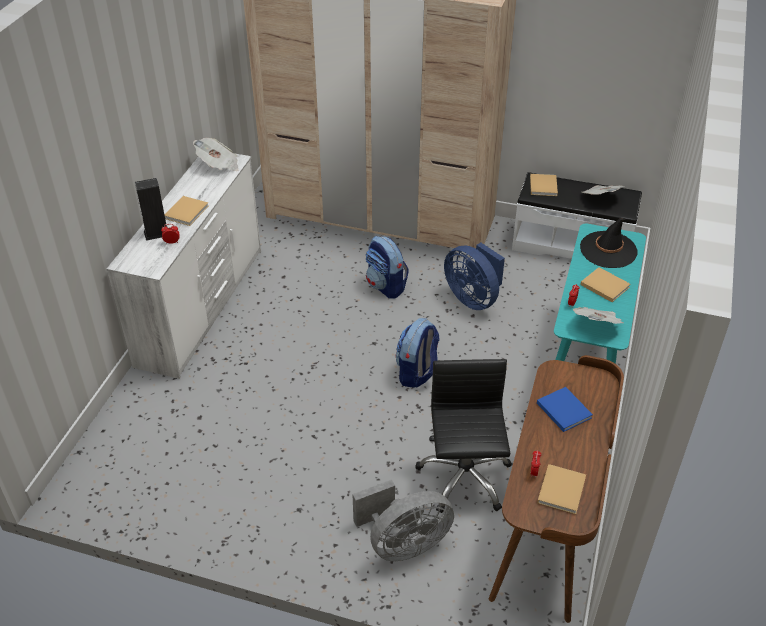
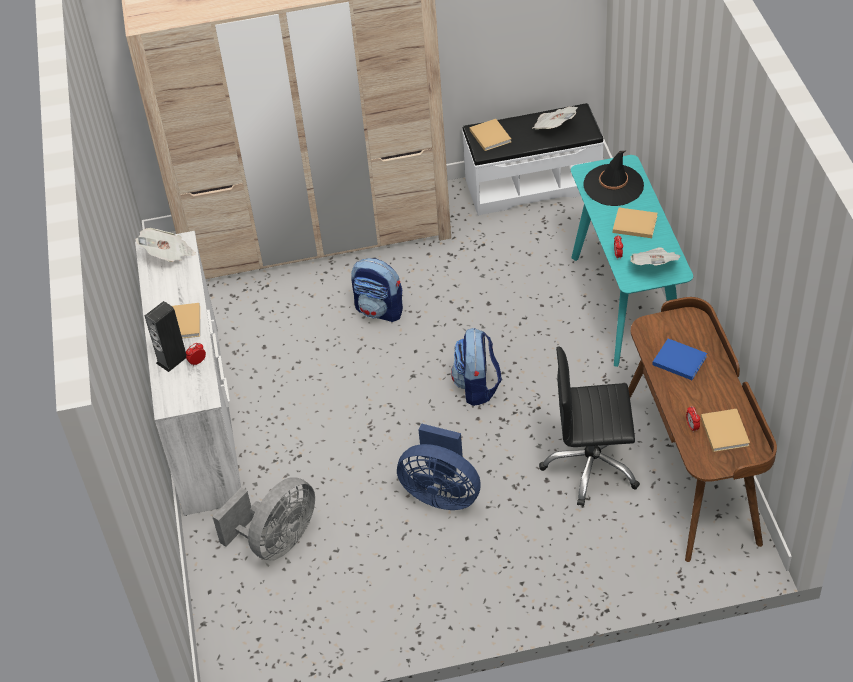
camera: 25 degrees left, 5 degrees up
(403, 544) = (581, 551): grey fan -> grey fan (277, 541)
(464, 477) = (591, 466): black office chair -> black office chair turned 60 degrees counterclockwise
(473, 298) = (476, 284): blue fan -> blue fan (441, 493)

